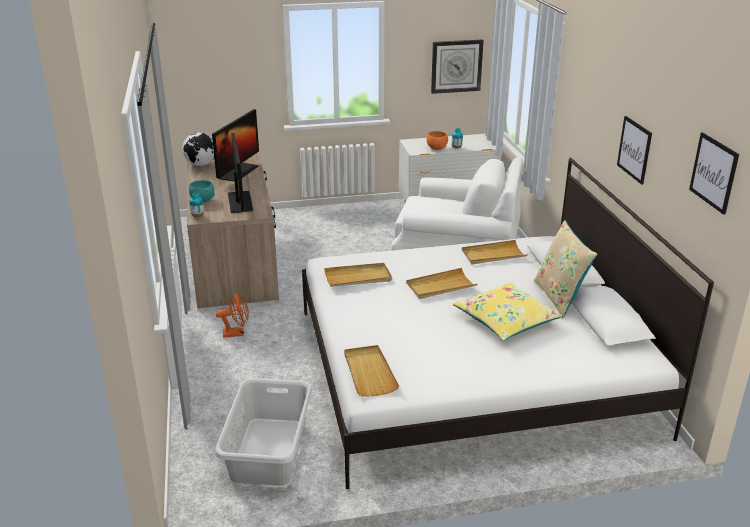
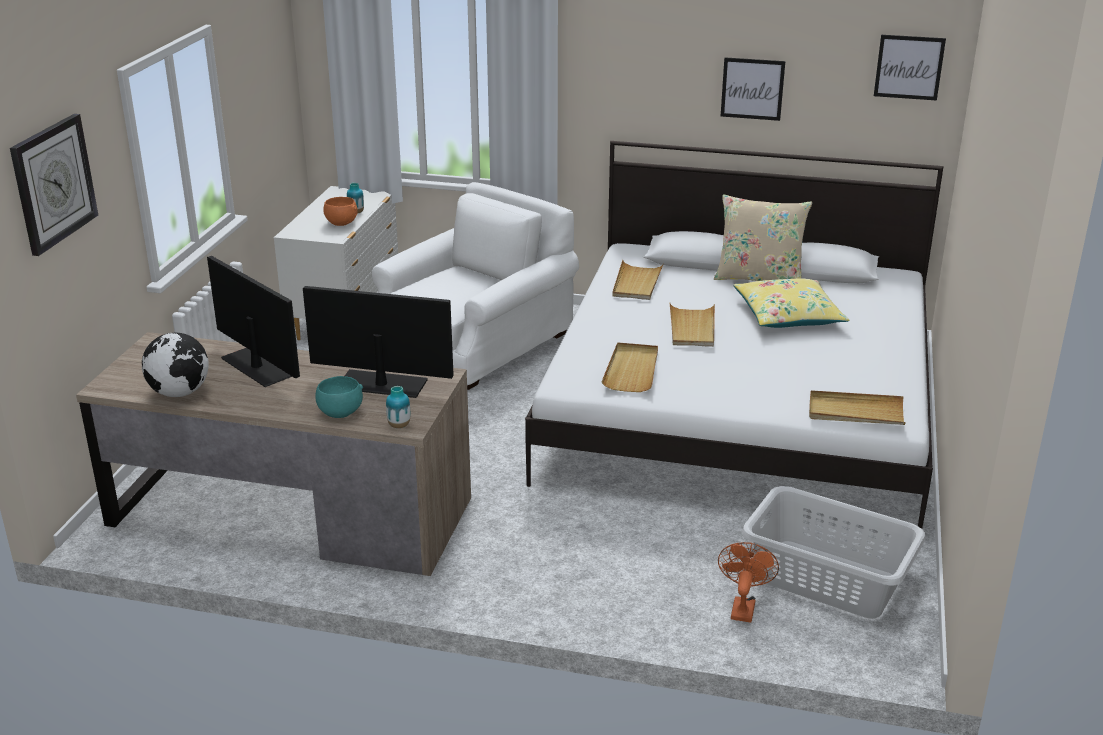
camera: 65 degrees left, 0 degrees up
(237, 333) = (532, 553): orange fan -> orange fan (743, 606)
(456, 66) = (276, 101): wall clock -> wall clock (53, 183)

